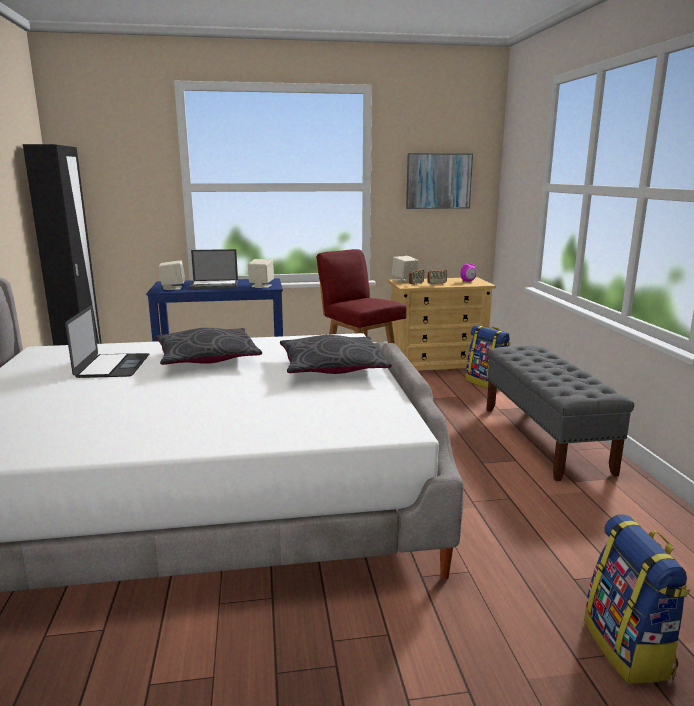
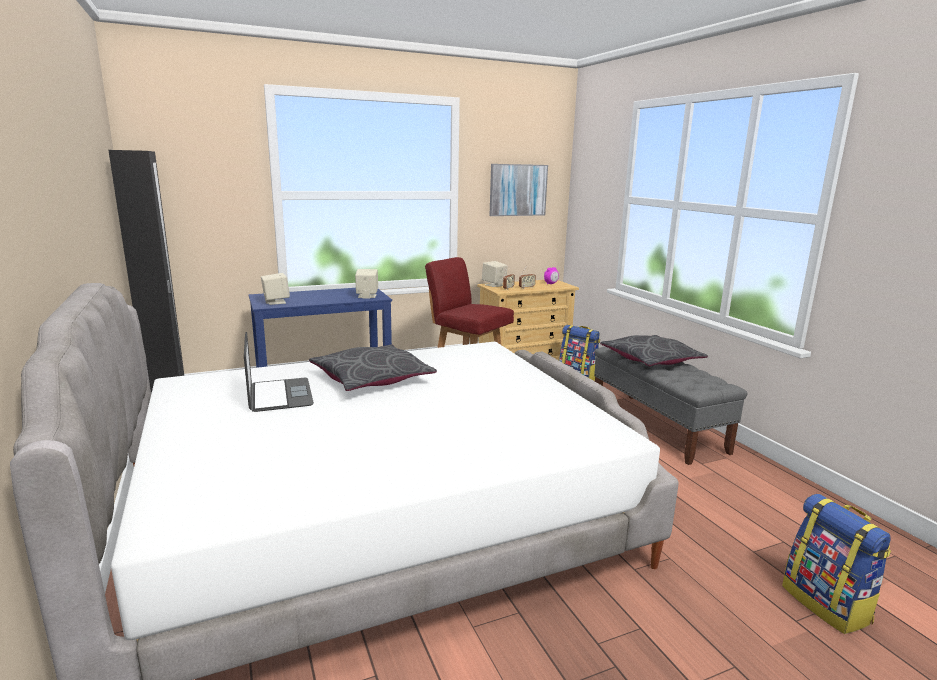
camera: 15 degrees left, 0 degrees up
(215, 285) = (317, 297): laptop -> none
(332, 368) = (502, 380): grey pillow -> grey pillow (651, 360)

